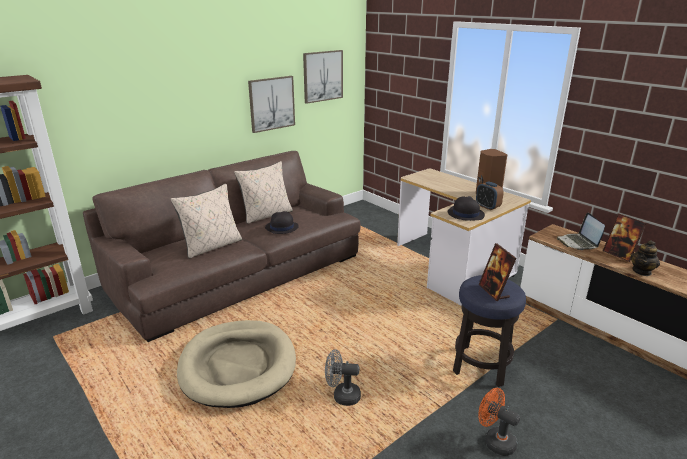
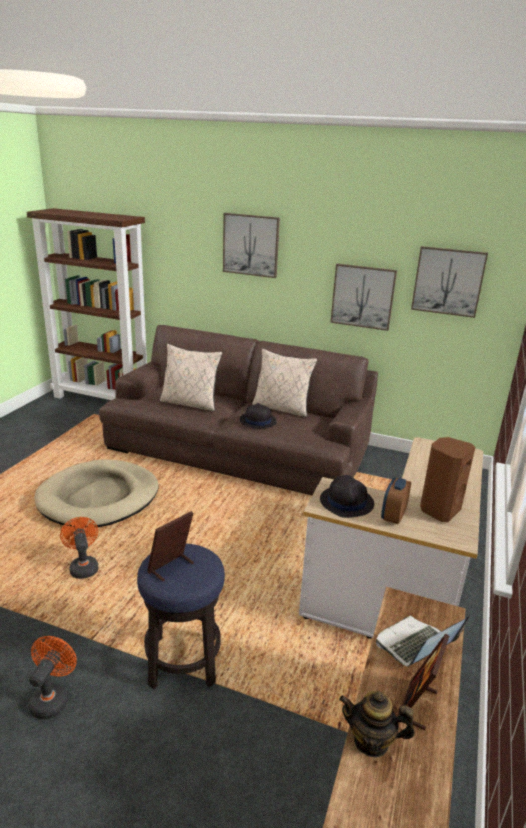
camera: 60 degrees right, 0 degrees up
(168, 81) = (251, 245): none -> picture
(342, 396) = (83, 566): grey fan -> orange fan

